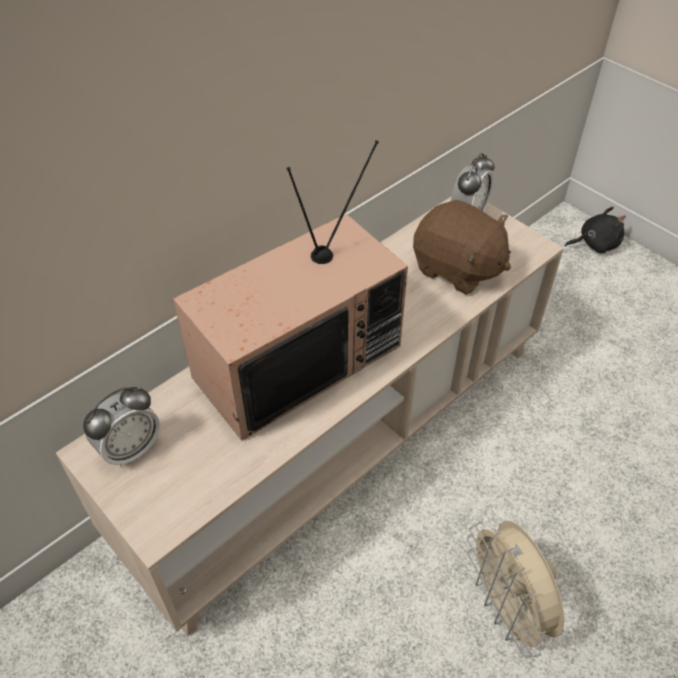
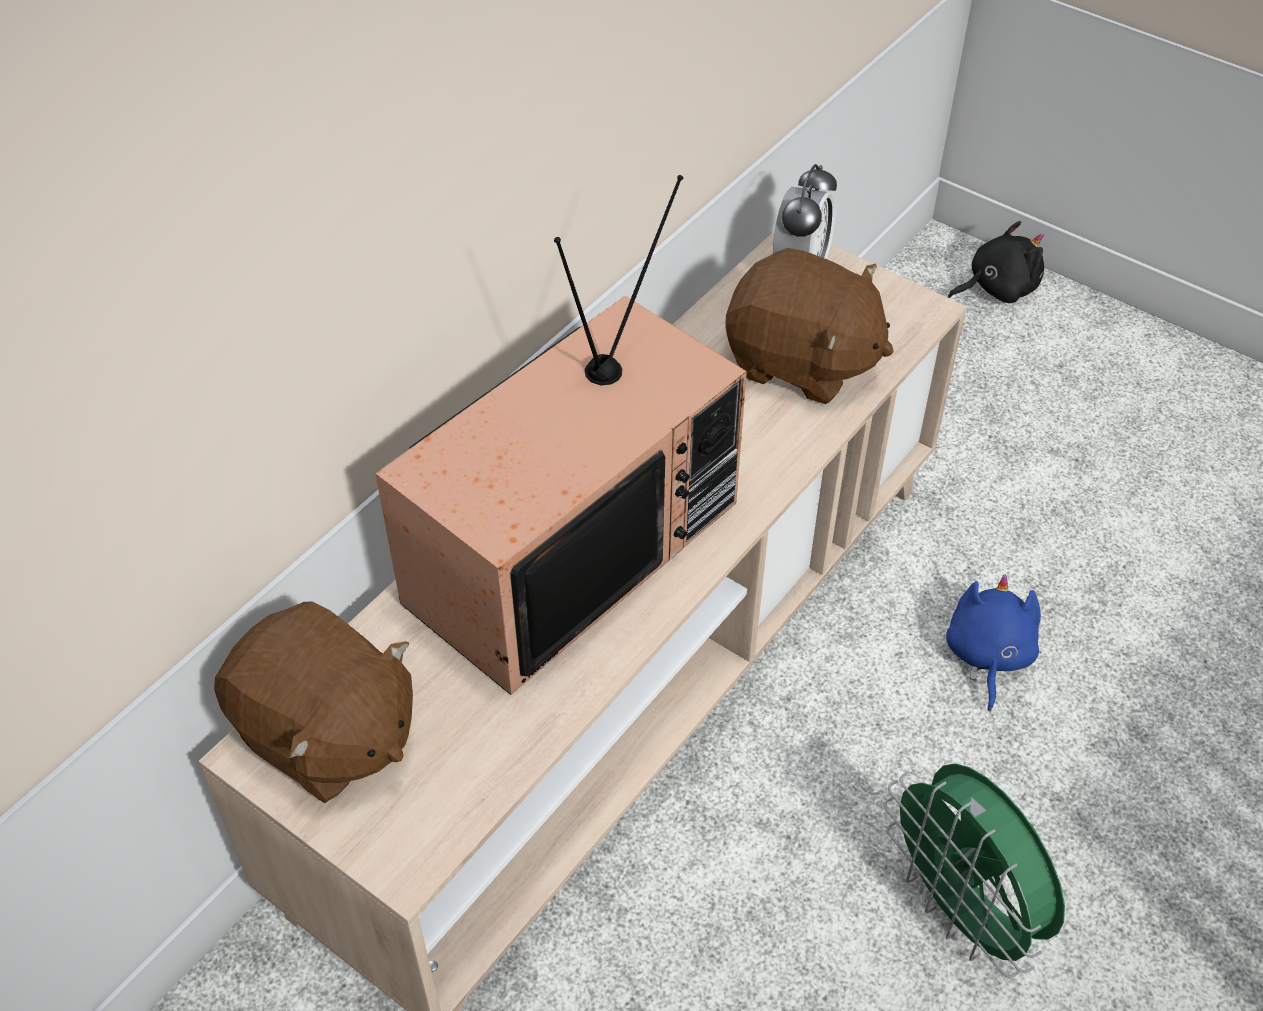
camera: 10 degrees left, 0 degrees up
(130, 449) = (327, 735): alarm clock -> brown plush toy
(507, 608) = (962, 911): beige fan -> green fan
(550, 456) = (987, 655): none -> blue plush toy

